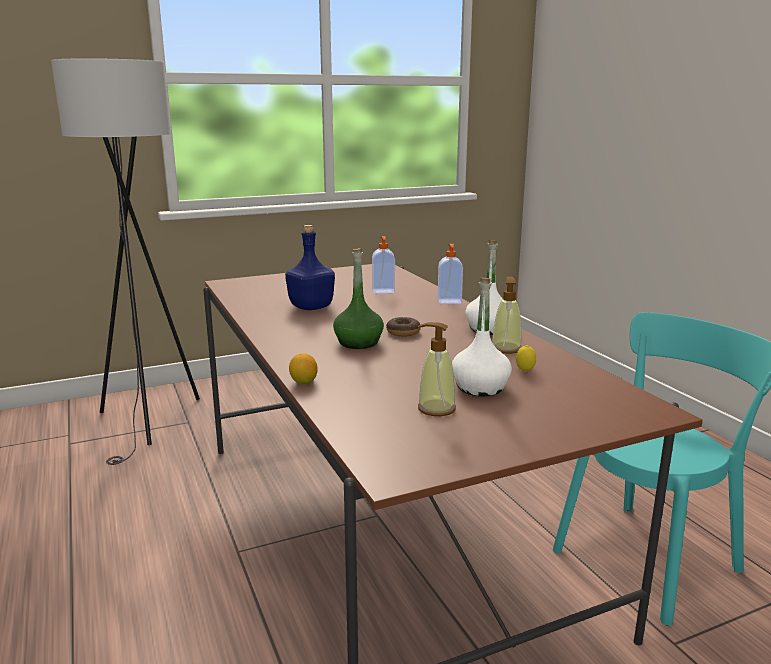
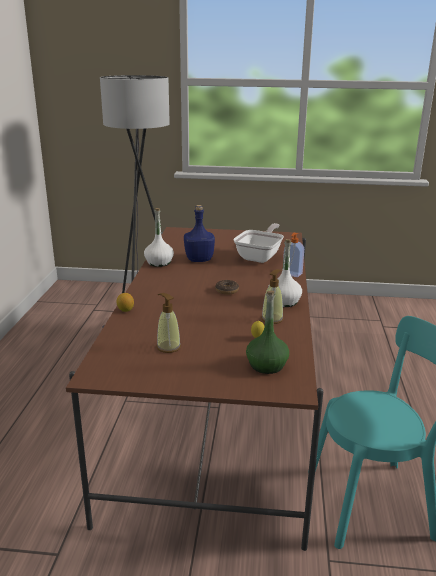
camera: 30 degrees right, 5 degrees up
(358, 343) = (190, 292): green bottle -> green bottle (266, 365)
(383, 291) = (260, 256): soap dispenser -> frying pan
(480, 387) = (213, 341): white bottle -> white bottle (159, 262)

